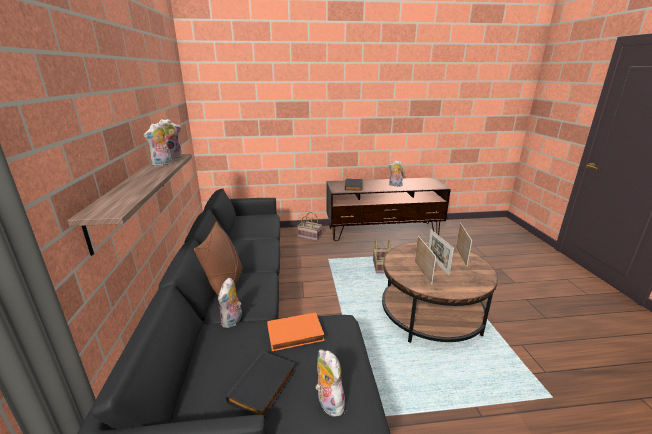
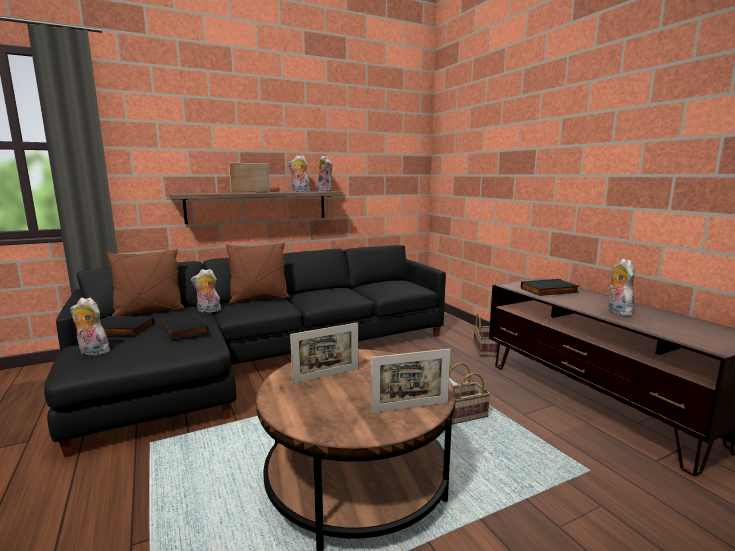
camera: 70 degrees right, 10 degrees down
(198, 369) = (149, 312): none -> brown pillow
(295, 335) = (183, 329): orange book -> black book
(328, 402) = (92, 352): plush toy -> plush toy turned 120 degrees counterclockwise
(437, 264) = (361, 386): picture frame -> picture frame (251, 192)

